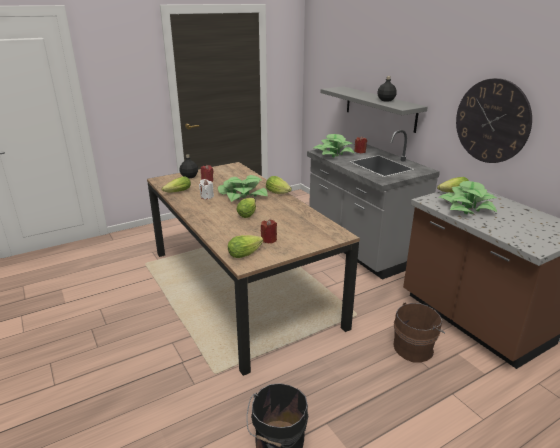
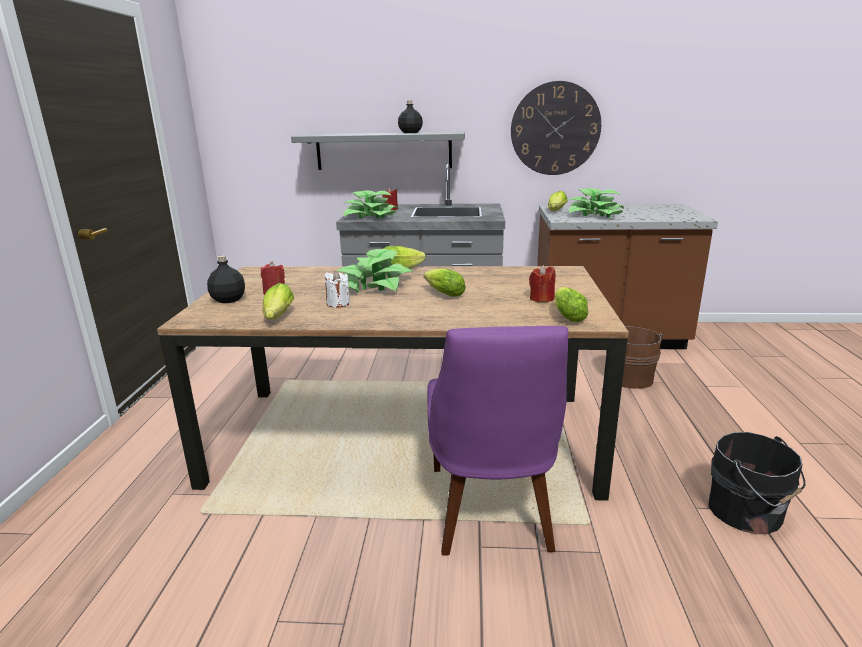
camera: 55 degrees left, 5 degrees down
(200, 336) = (490, 512): none -> purple chair

